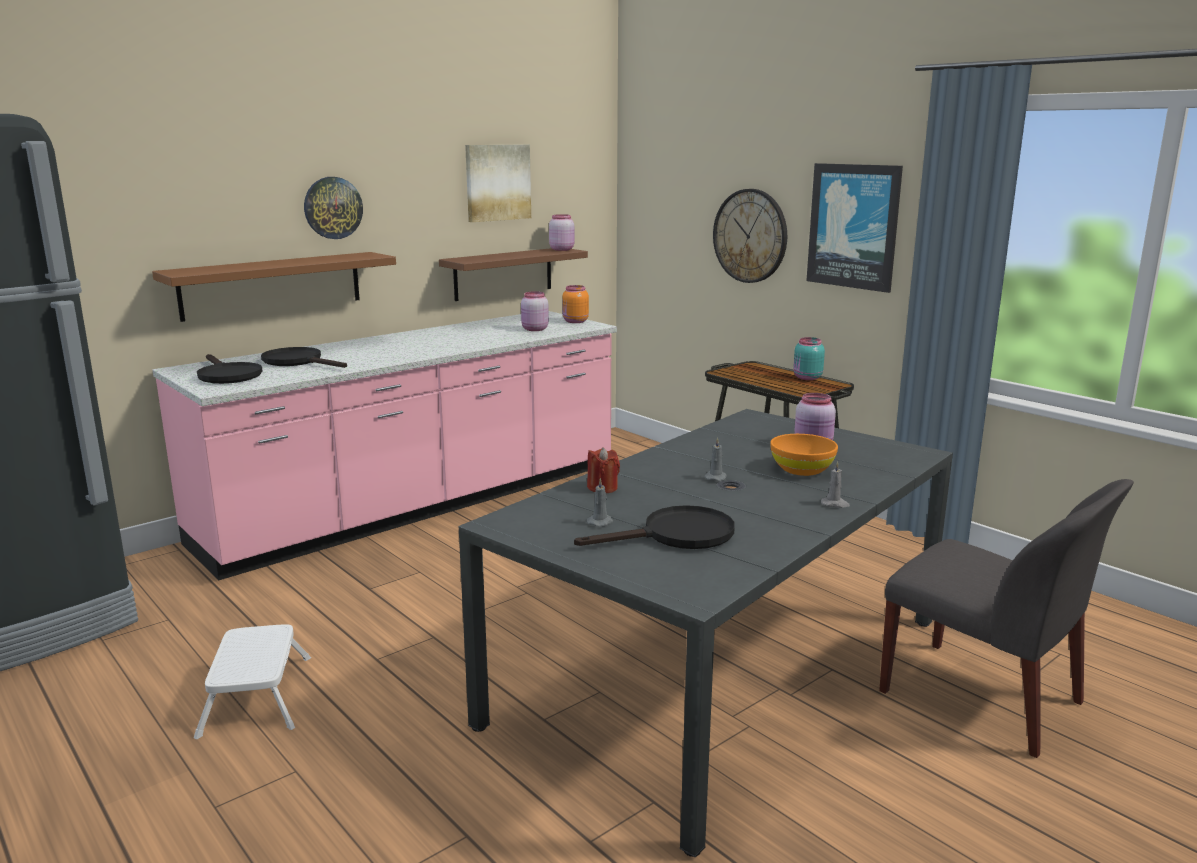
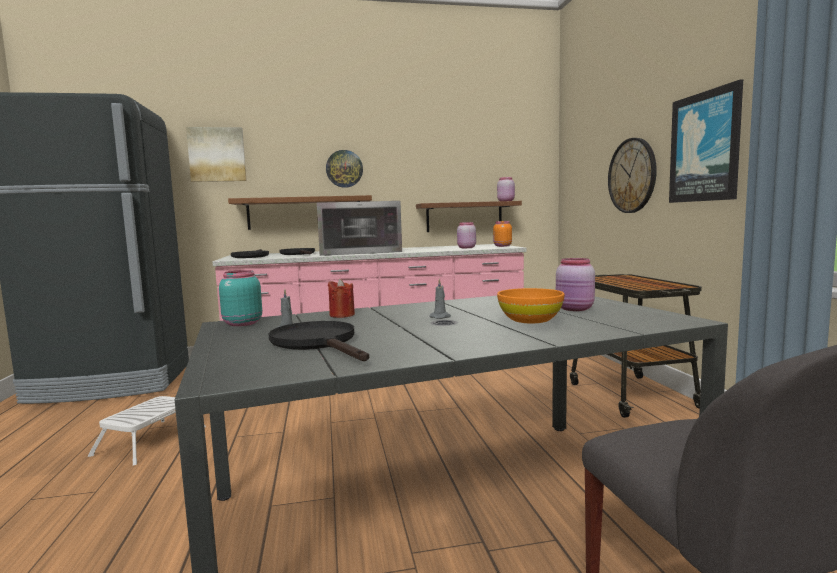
camera: 30 degrees right, 10 degrees down
(396, 351) = (359, 252): none -> microwave
(497, 182) = (460, 156): picture -> picture (217, 154)
(676, 535) = (319, 343): black frying pan -> black frying pan turned 135 degrees counterclockwise
(807, 378) = (660, 282): turquoise jar -> turquoise jar (241, 323)
(835, 504) = (510, 341): grey candle -> none

